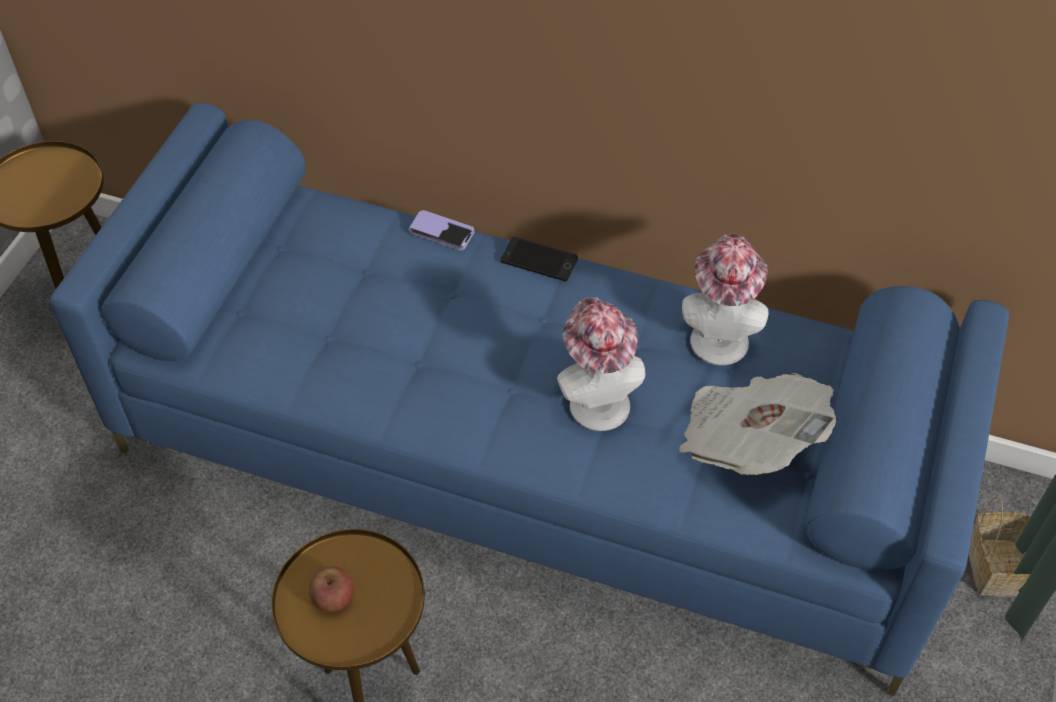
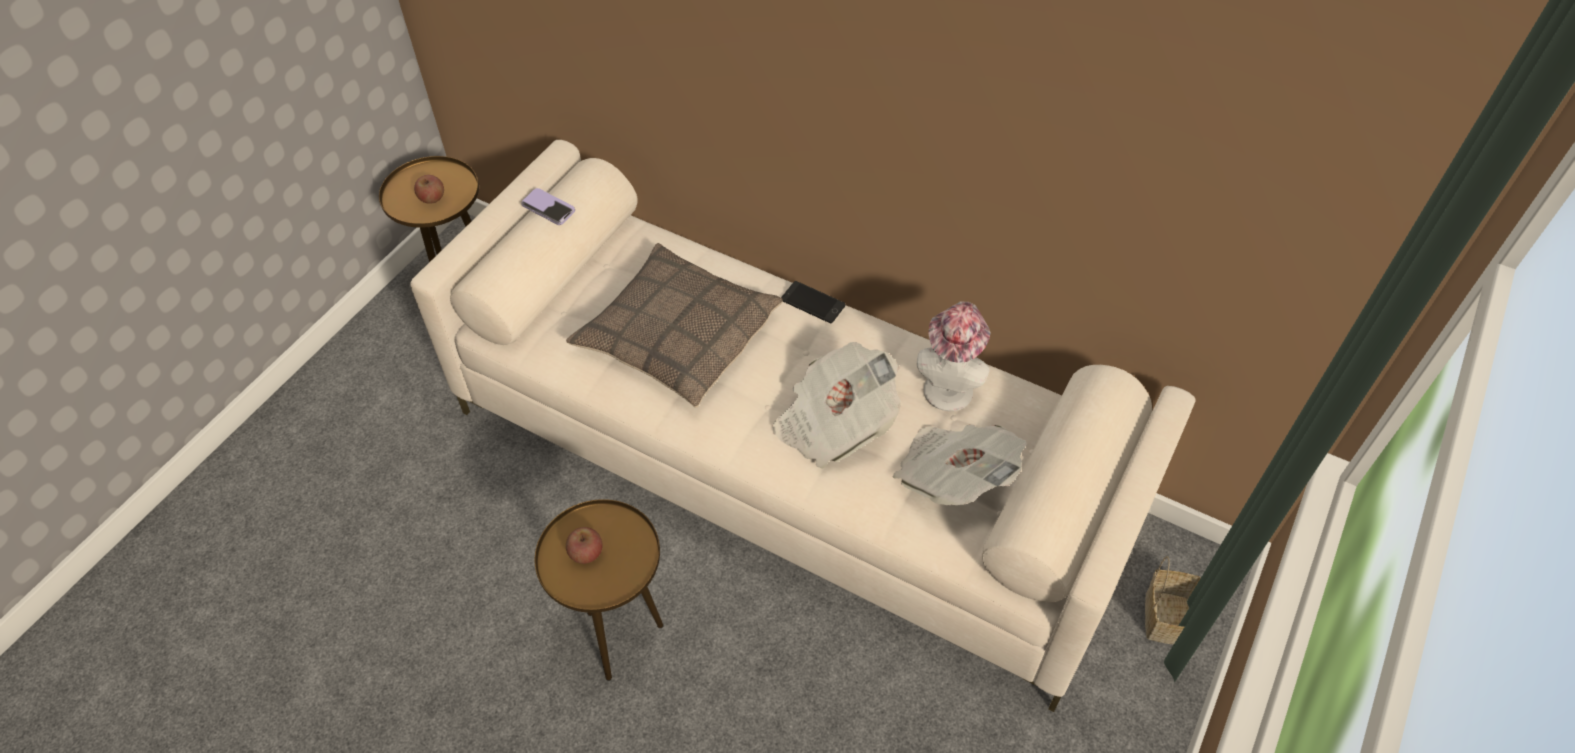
camera: 10 degrees right, 0 degrees up
(47, 194) = (432, 198): none -> apple
(386, 321) = (677, 336): none -> pillow
(441, 232) = (738, 269): phone -> phone (548, 208)
(532, 457) = (791, 465): blue sofa -> beige sofa
(596, 399) = (834, 423): hat -> newspaper

